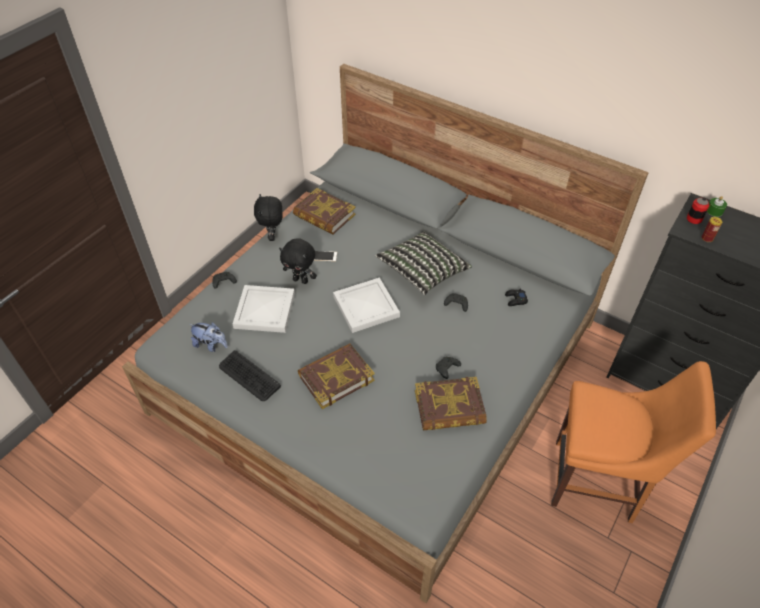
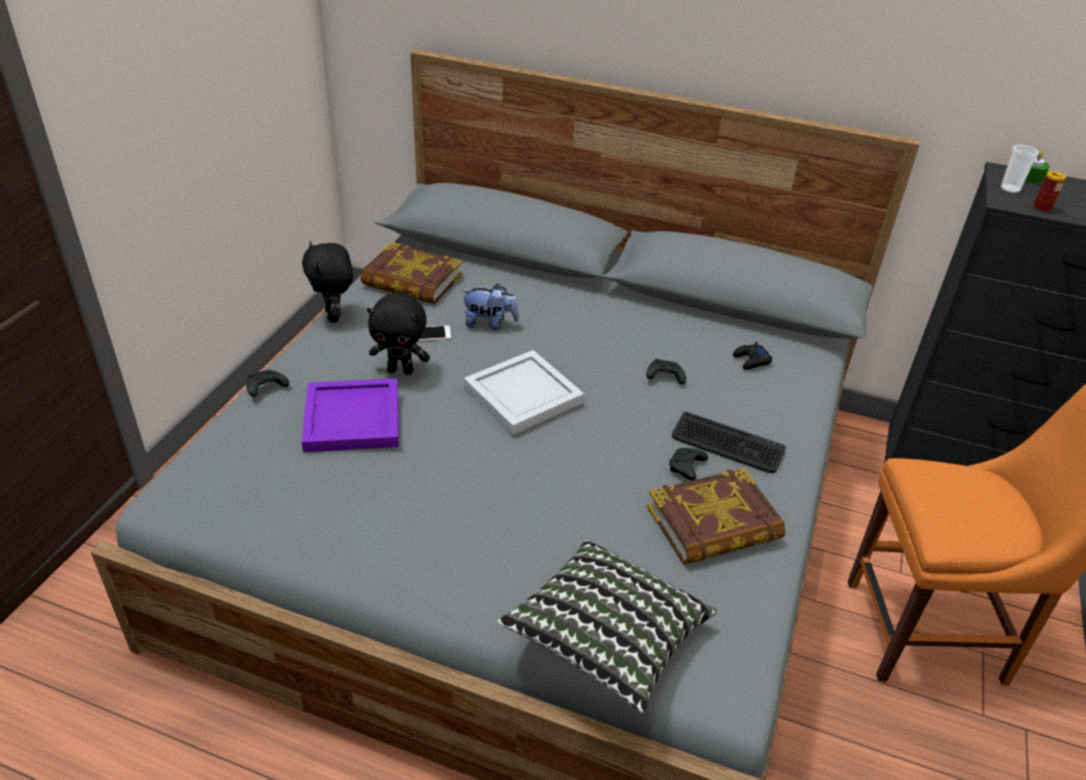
camera: 15 degrees left, 10 degrees down
(211, 345) = (266, 484): plush toy -> plush toy (490, 324)
(249, 376) = (350, 524): keyboard -> keyboard (727, 444)
(266, 310) = (354, 417): white tray -> purple tray
(336, 377) = (506, 505): book -> none
(422, 272) = (595, 339): pillow -> pillow (606, 639)
(694, 219) = (1010, 189): can -> cup

